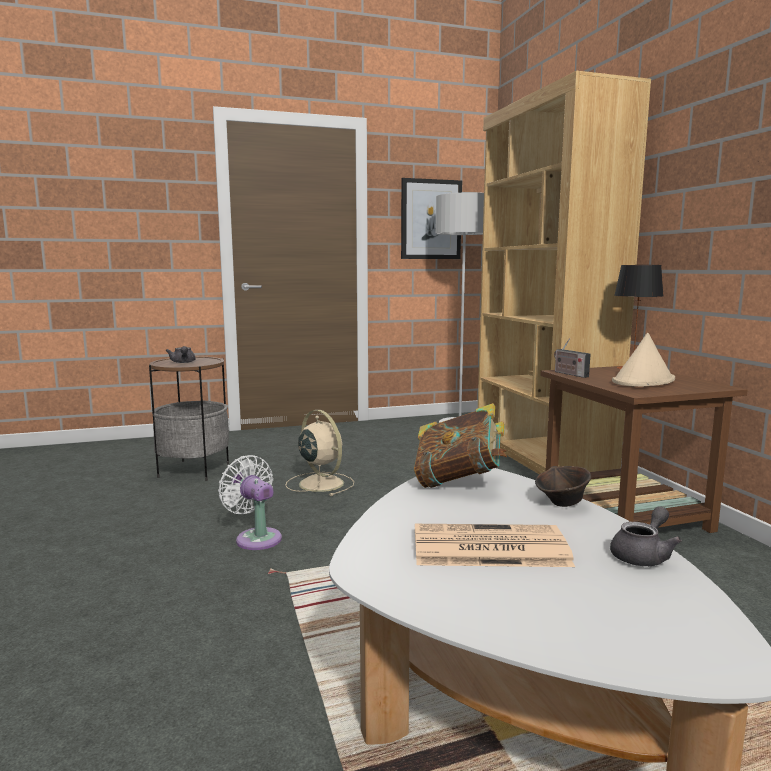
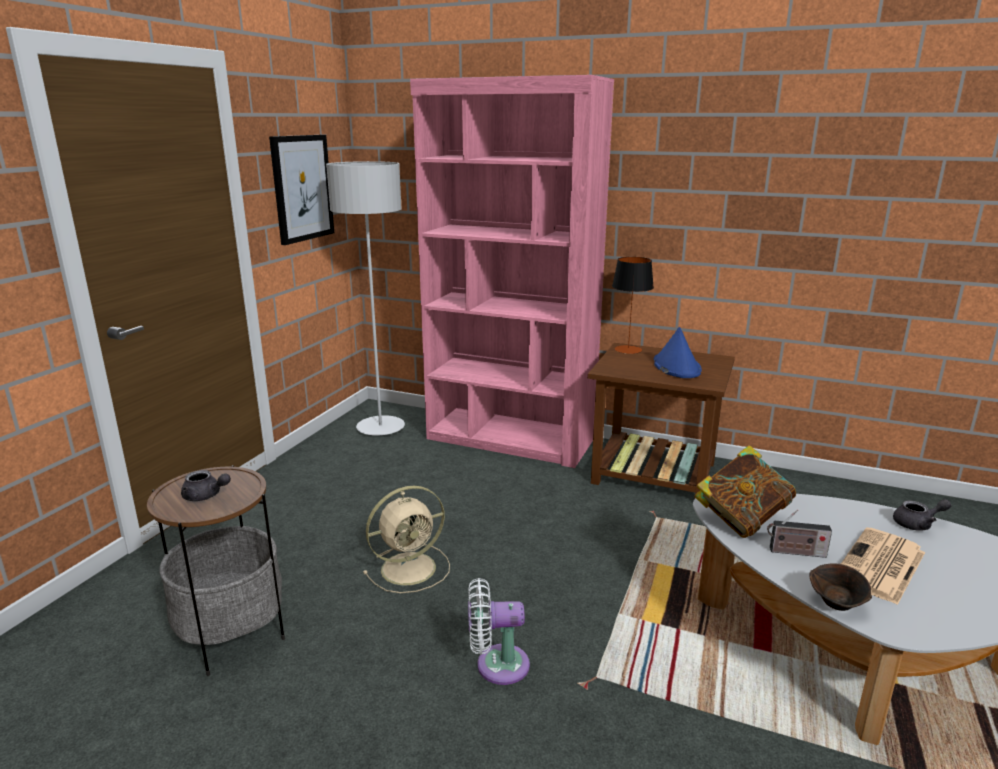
camera: 50 degrees left, 10 degrees up
(320, 483) = (411, 568): beige fan -> beige fan turned 150 degrees clockwise
(540, 455) = (510, 439): brown bookcase -> pink bookcase
(562, 503) = (815, 505): brown bowl -> brown bowl (837, 604)
(569, 374) = (618, 372): radio -> radio (794, 552)
(643, 381) = (676, 366): beige hat -> blue hat
(643, 555) = (917, 524): grey teapot -> grey teapot turned 90 degrees clockwise

